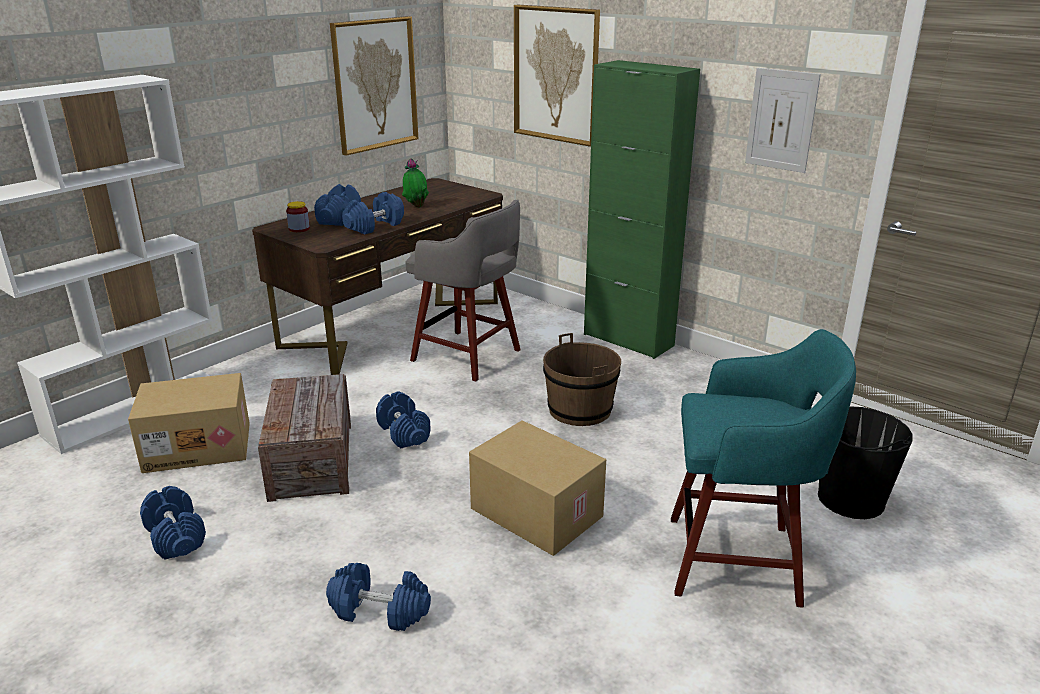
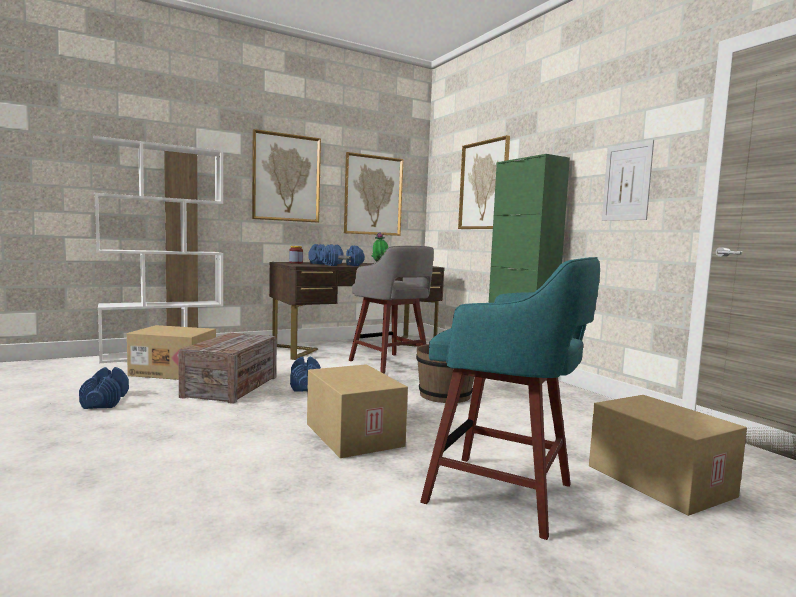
camera: 20 degrees right, 20 degrees down
(250, 87) = (286, 178): none -> picture
(380, 610) = (175, 458): blue dumbbell -> none
(850, 499) = (657, 481): black bucket -> cardboard box

